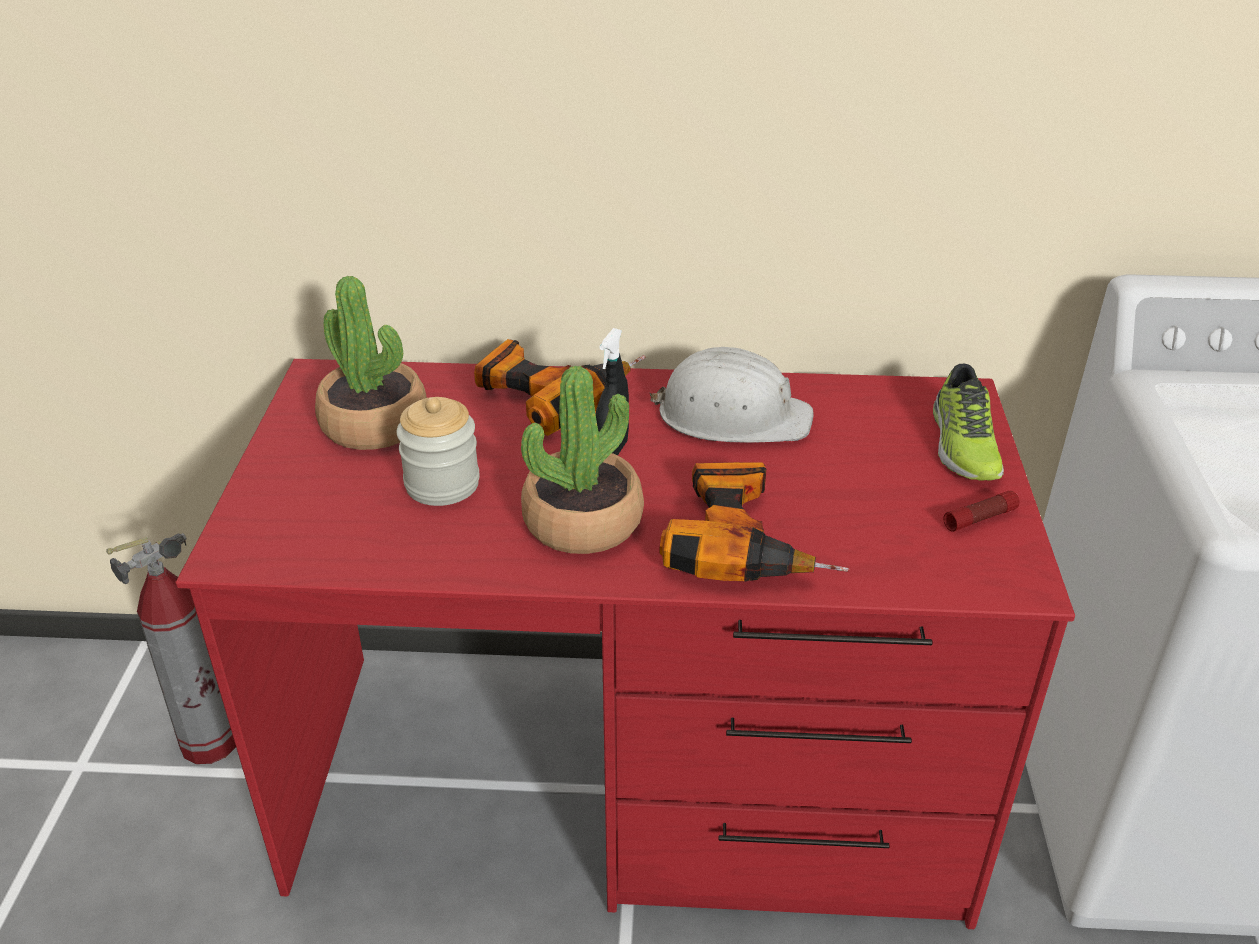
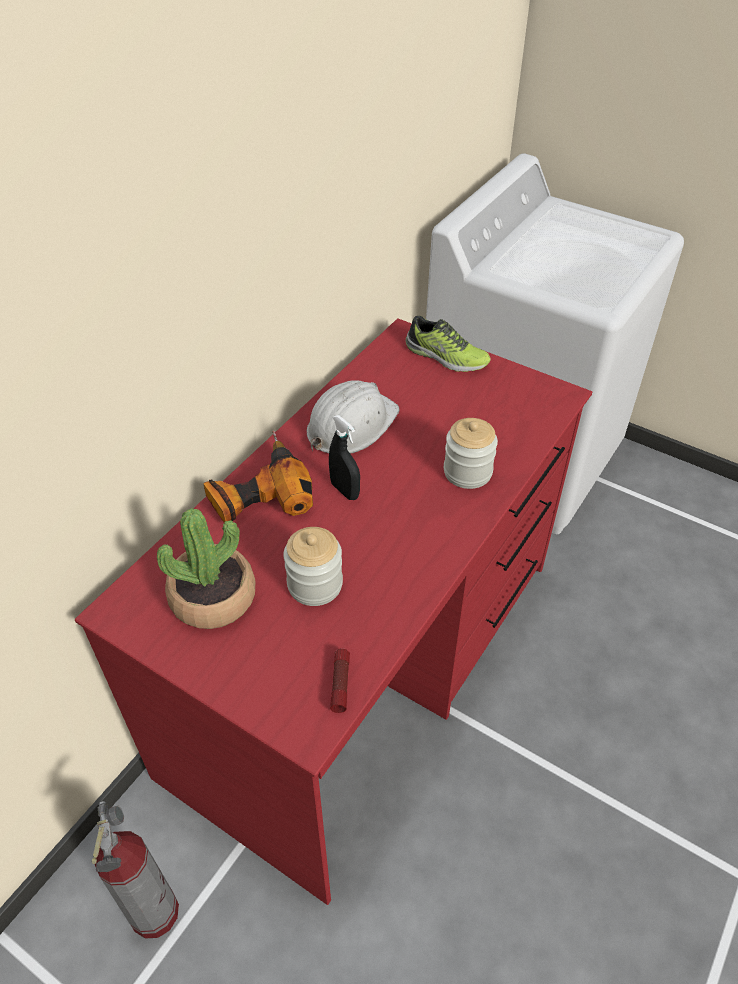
camera: 60 degrees left, 10 degrees up
(583, 521) = (403, 531): potted plant -> none
(745, 540) = (467, 472): power drill -> jar
(980, 518) = (507, 382): flashlight -> flashlight (340, 684)

